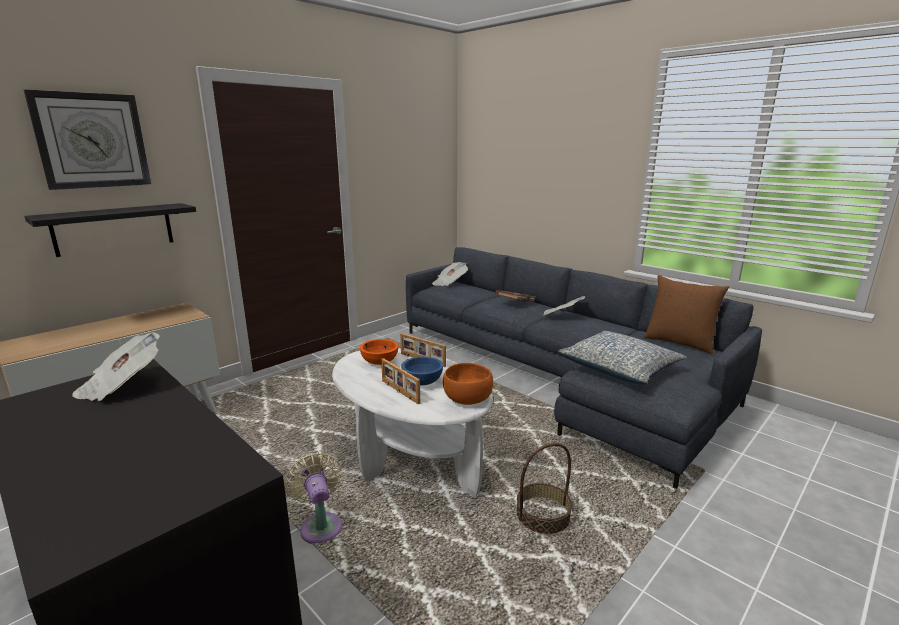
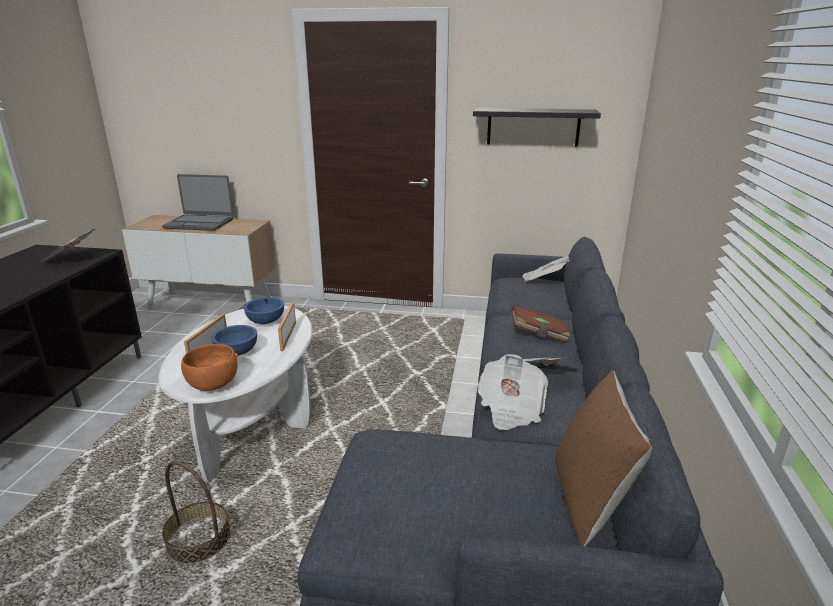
camera: 55 degrees right, 5 degrees up
(92, 141) = (213, 78): wall clock -> none
(109, 327) = (199, 223): none -> laptop
(114, 229) = (224, 149): black shelf -> black shelf (533, 127)
(320, 525) = (133, 422): beige fan -> none
(380, 362) = (266, 321): orange bowl -> blue bowl
(588, 333) = (510, 409): none -> newspaper
(620, 369) = (407, 463): pillow -> none

